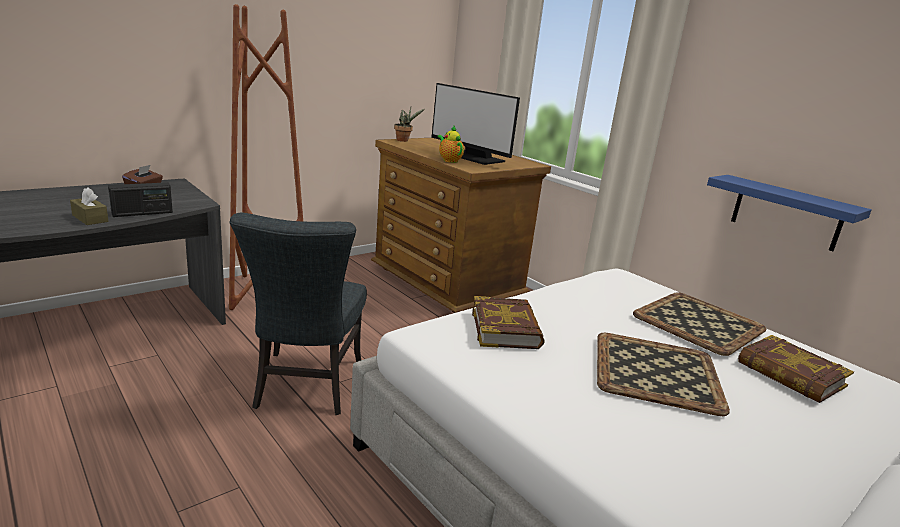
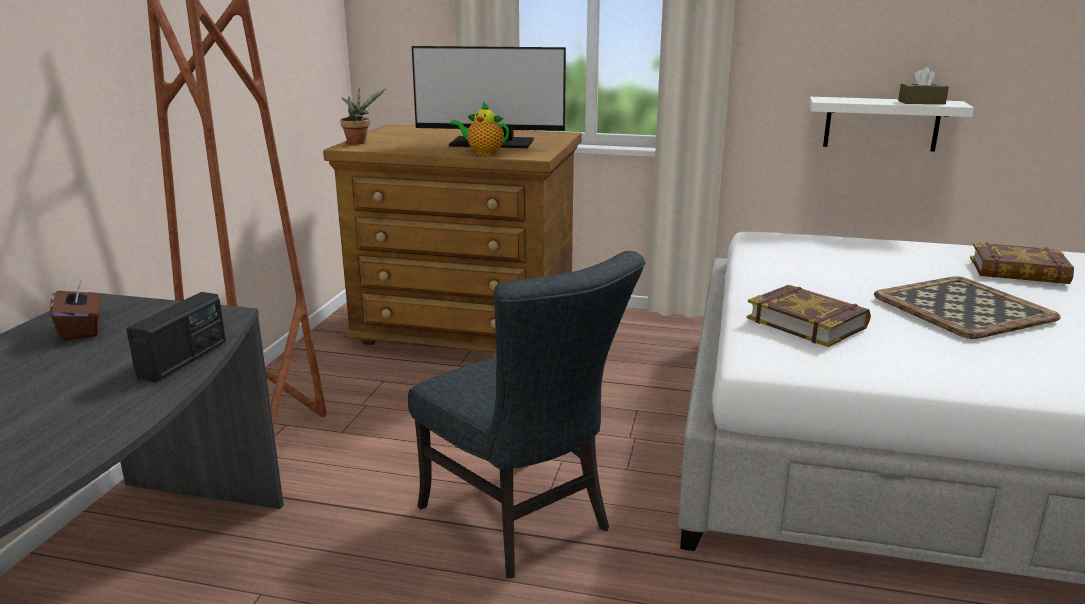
camera: 35 degrees left, 0 degrees up
(90, 218) = (125, 399): brown tissue box -> brown tissue box (921, 102)
(700, 323) = (901, 254): tray -> none
(786, 213) = (881, 124): blue shelf -> white shelf

